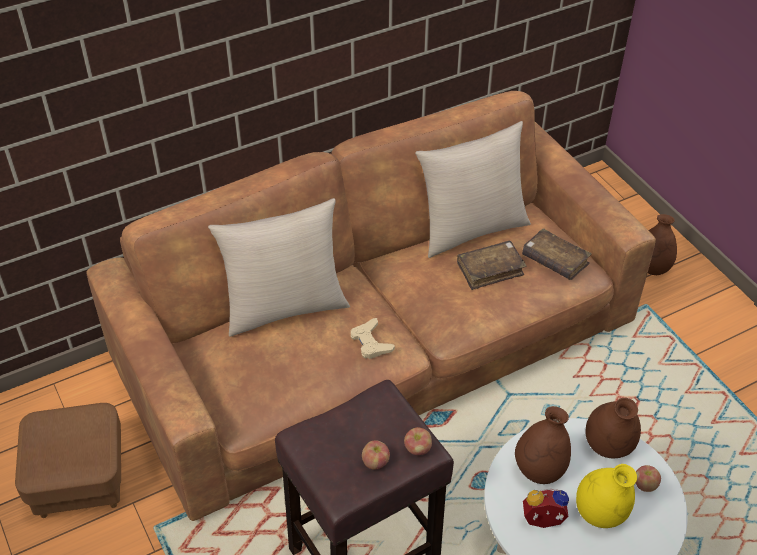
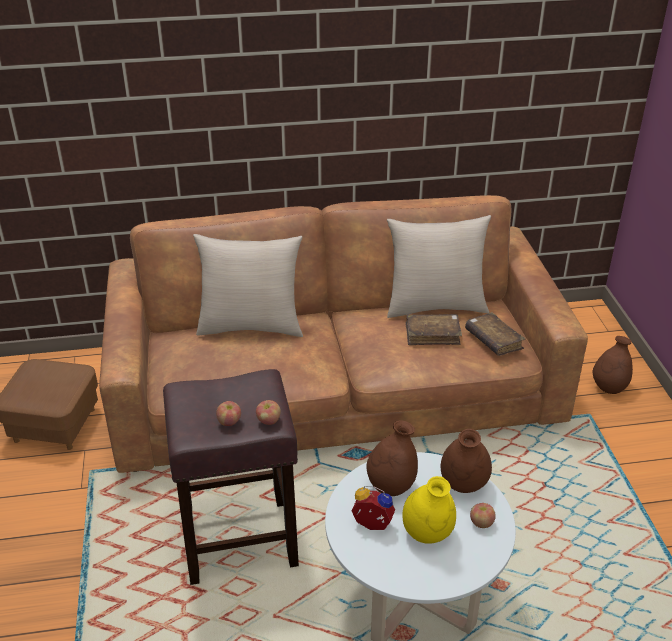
camera: 20 degrees right, 10 degrees down
(371, 342) = (303, 363): beige game controller -> none

